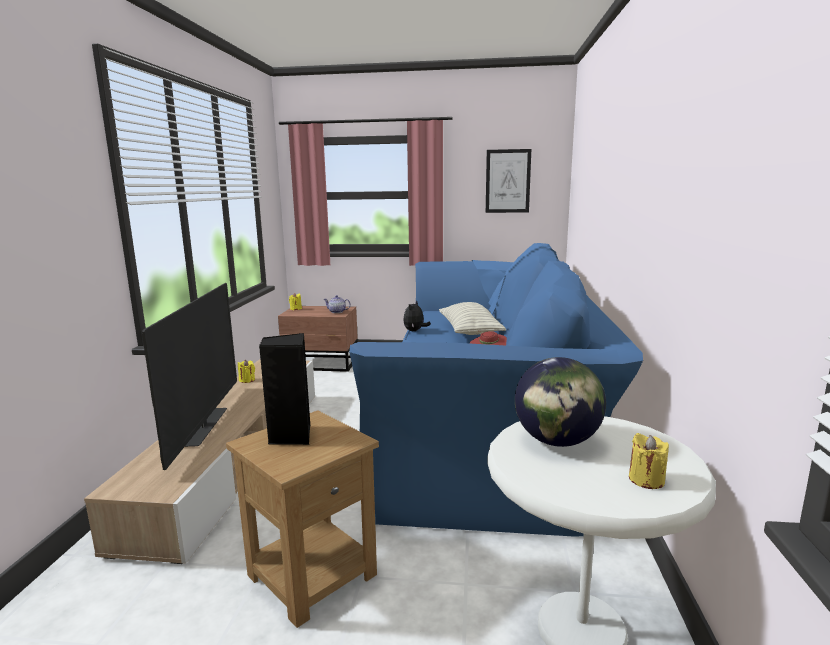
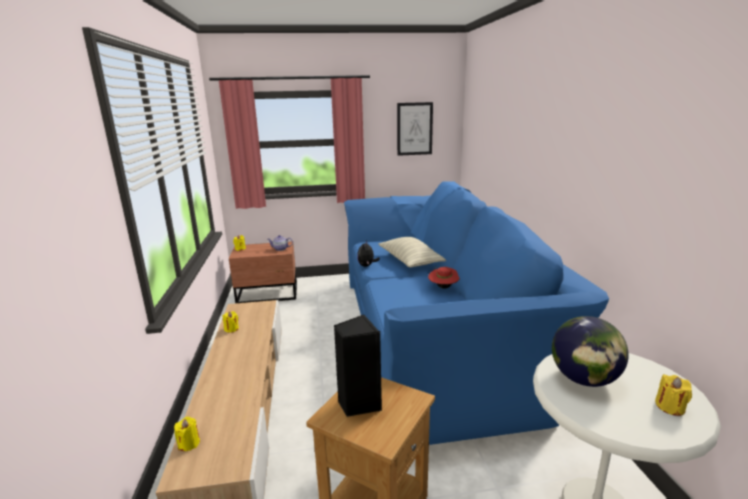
camera: 15 degrees left, 5 degrees up
(140, 466) = (189, 443): none -> yellow candle
(205, 427) = (225, 387): television -> none

